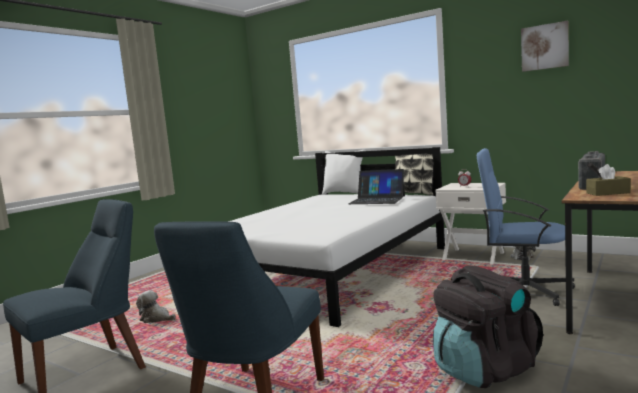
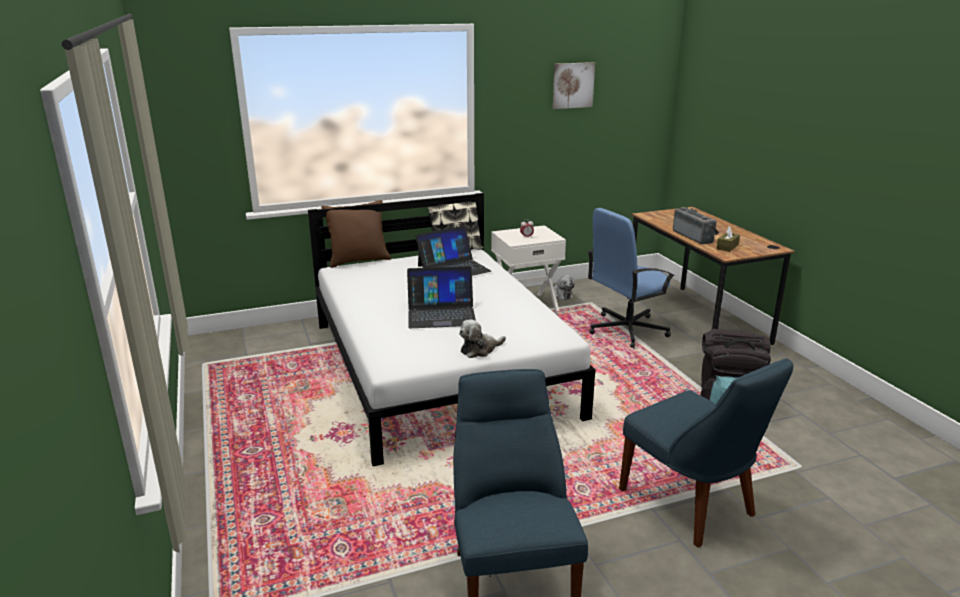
camera: 55 degrees left, 15 degrees up
(156, 319) = (406, 505): plush toy -> plush toy (480, 350)
(301, 216) = (441, 314): none -> laptop
(344, 193) = (358, 261): white pillow -> brown pillow

